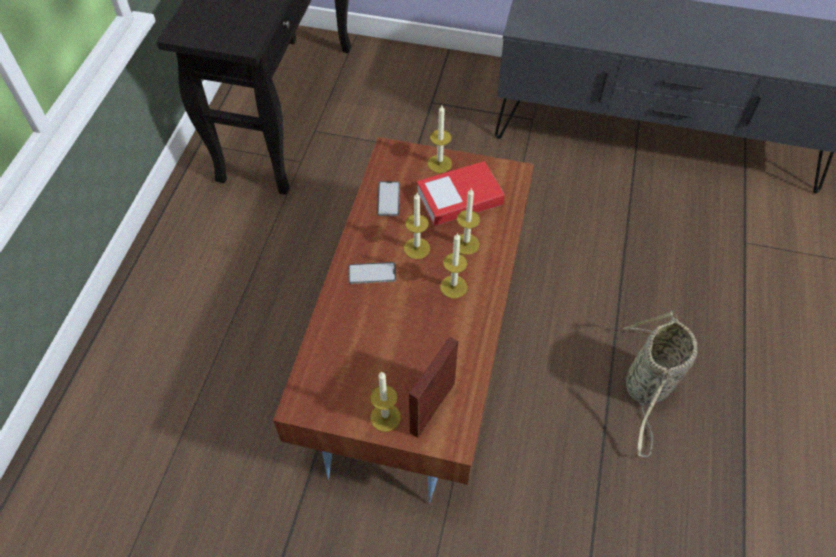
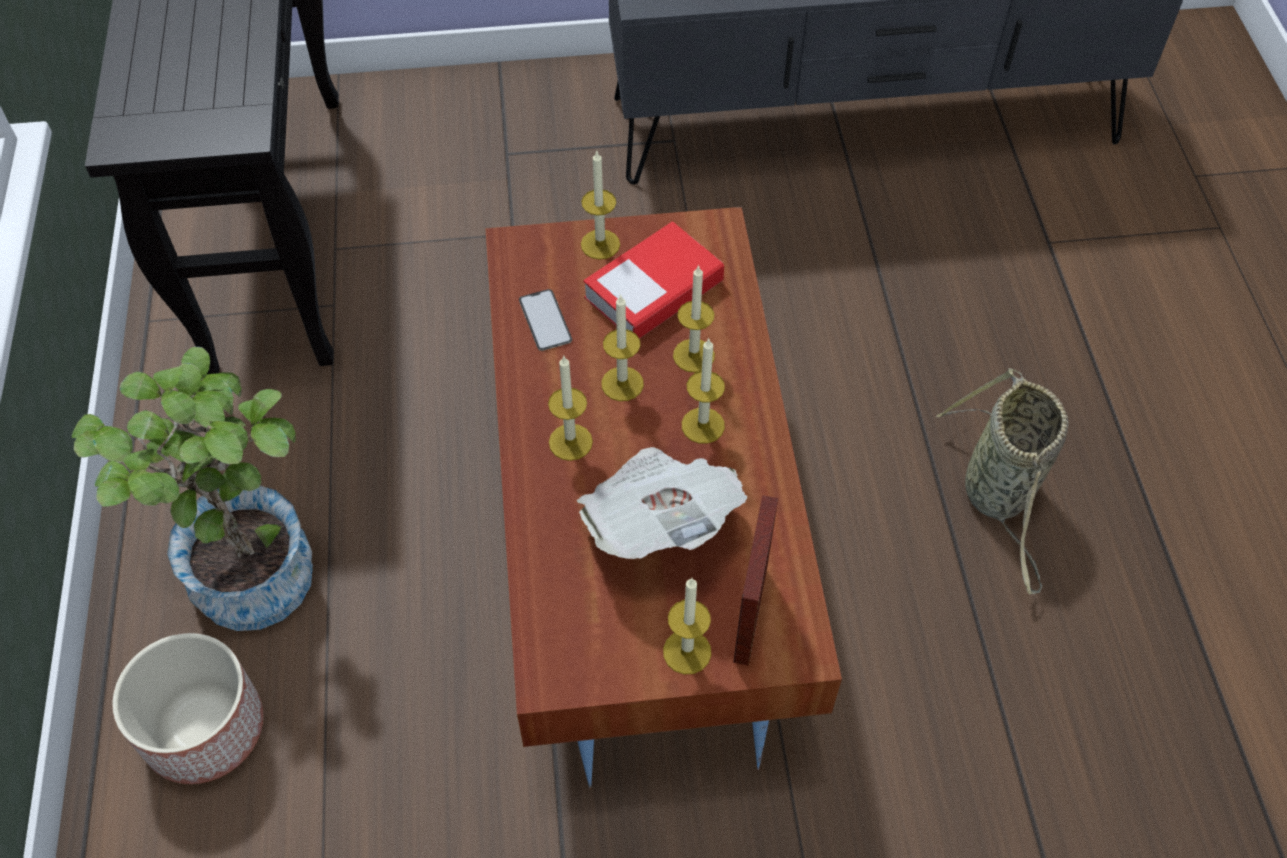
camera: 20 degrees left, 0 degrees up
(137, 372) = (204, 727): none -> planter
(197, 290) = (249, 562): none -> potted plant
(372, 273) = (570, 442): phone -> candle
(402, 335) = (658, 521): none -> newspaper

